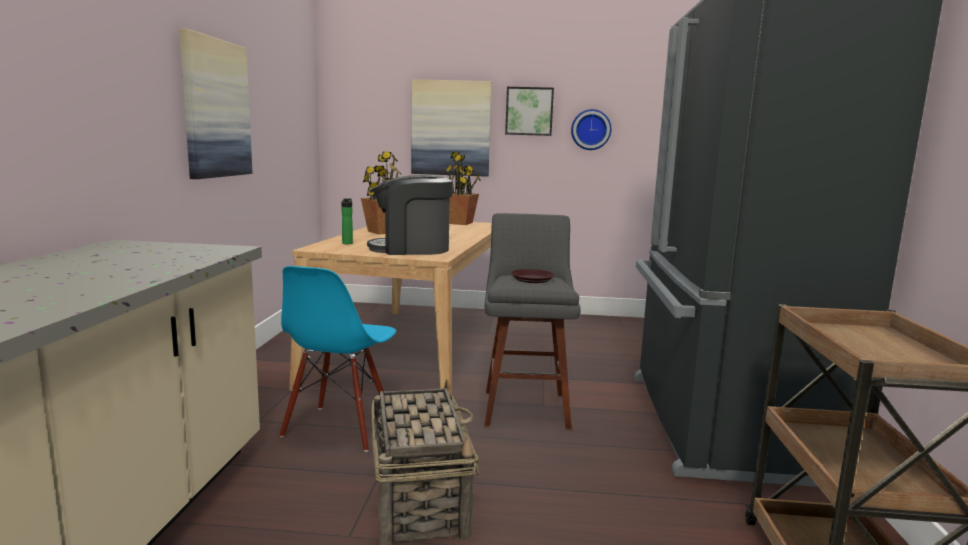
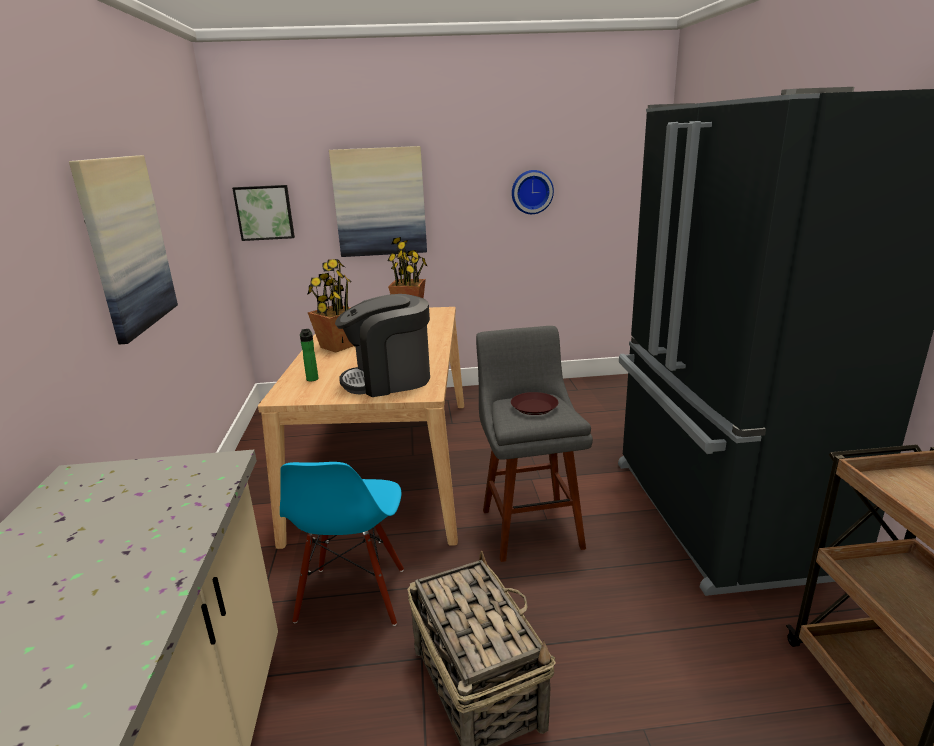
camera: 10 degrees left, 10 degrees up
(529, 111) = (465, 176): picture -> picture (264, 212)

